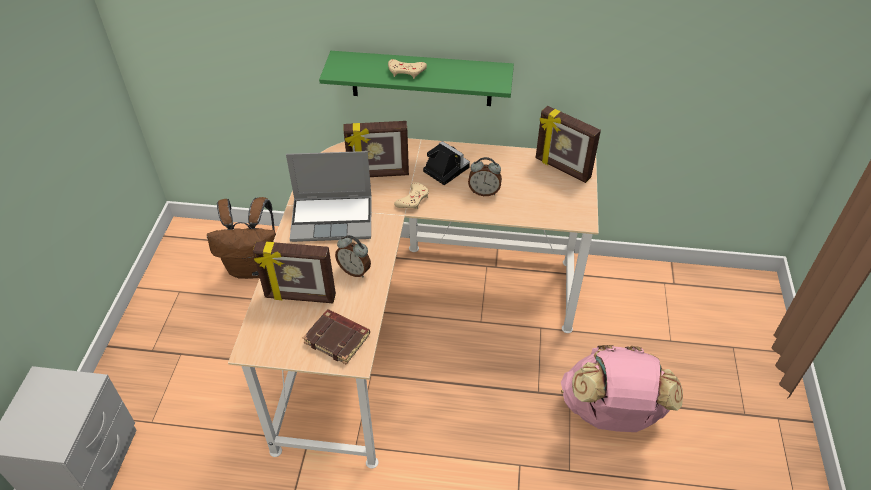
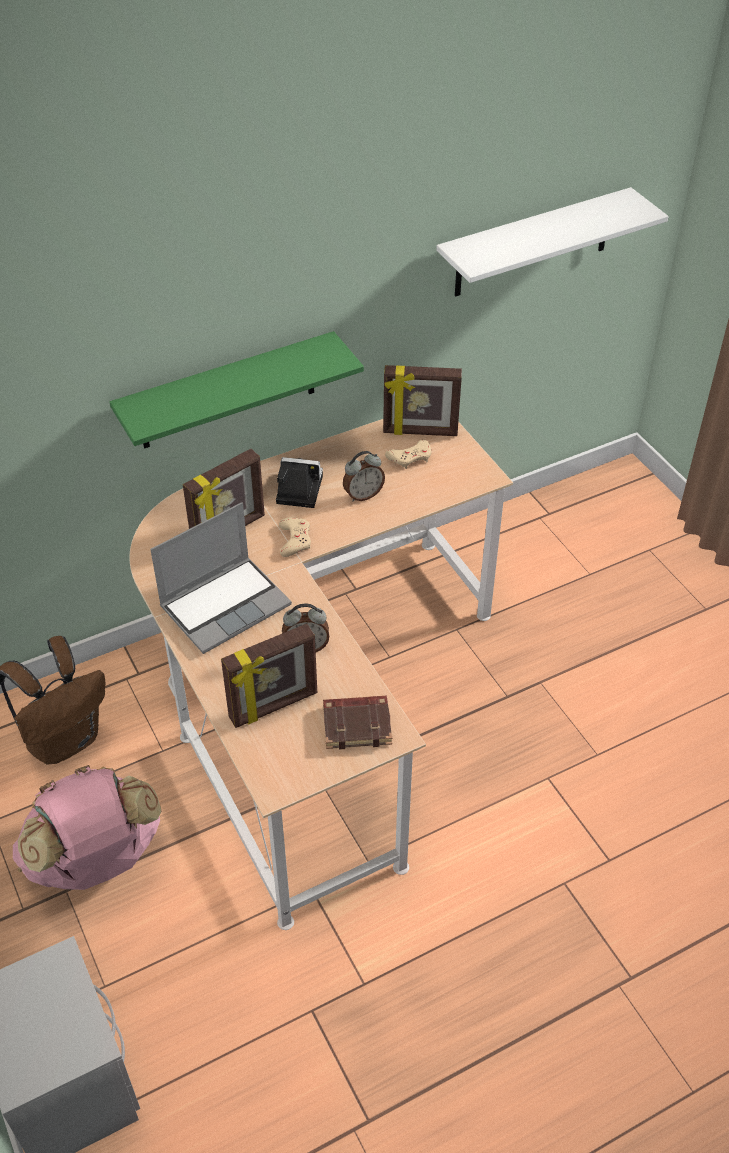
camera: 35 degrees left, 0 degrees up
(406, 71) = (227, 389): beige game controller -> beige game controller (410, 457)
(611, 413) = (591, 676): pink backpack -> pink backpack (97, 860)
(709, 55) = (533, 243): none -> white shelf

